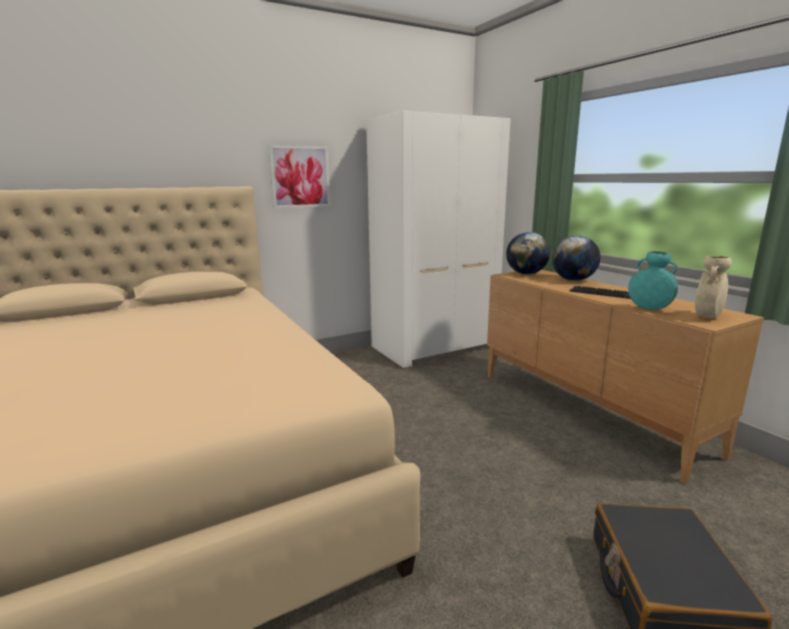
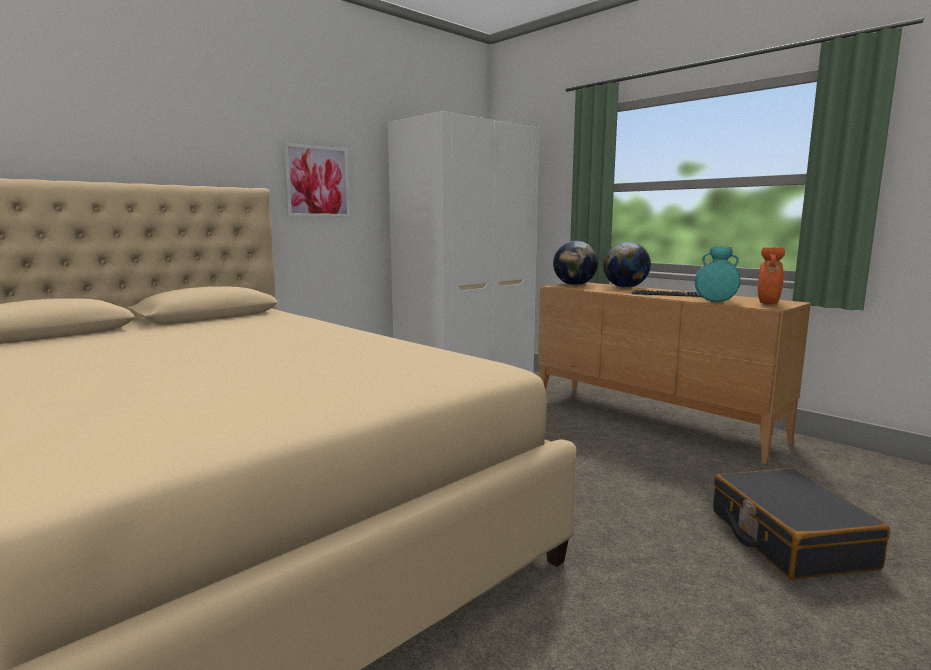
camera: 15 degrees left, 5 degrees down
(707, 317) = (768, 304): beige vase -> orange vase

